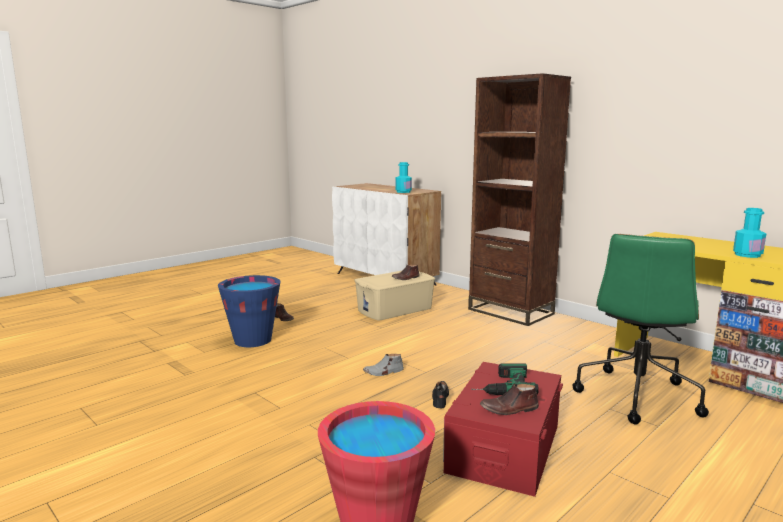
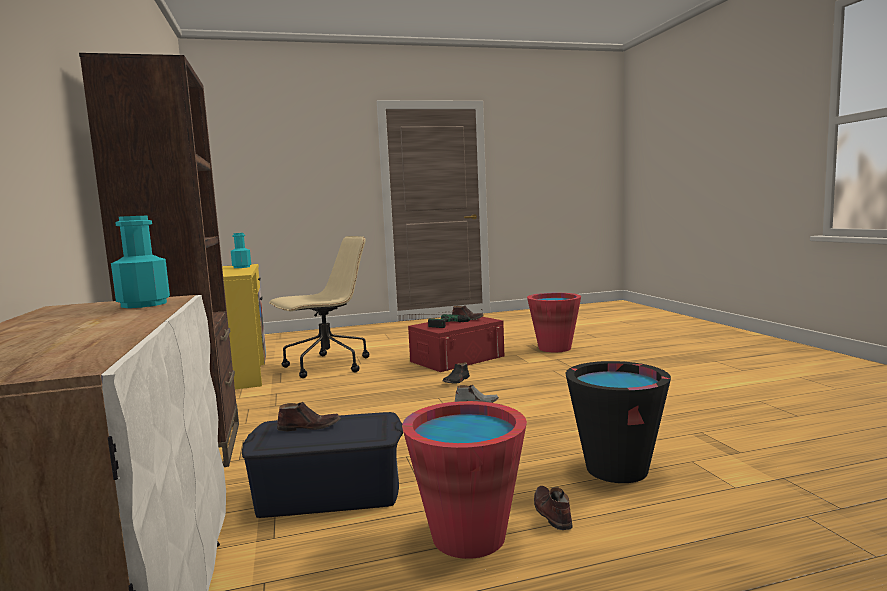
camera: 150 degrees left, 5 degrees down
(252, 340) = (616, 469): blue bucket -> black bucket
(315, 308) = (468, 536): none -> red bucket
(395, 309) = (329, 492): beige storage box -> blue storage box
(637, 395) = (326, 366): green office chair -> beige office chair

